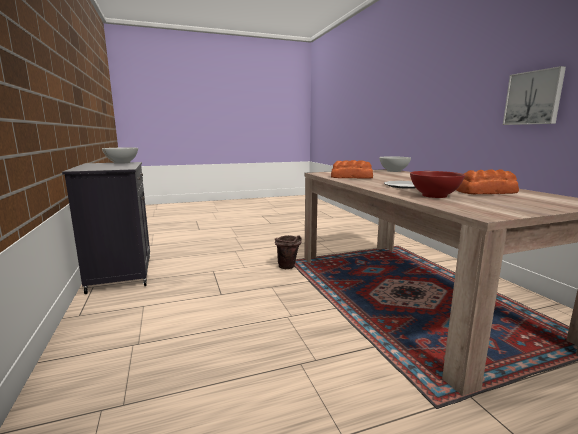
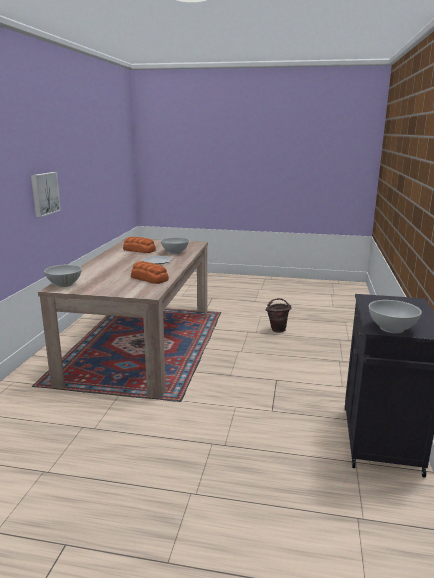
camera: 150 degrees left, 5 degrees up
(288, 267) = (192, 391): brown bucket -> brown bucket (277, 329)
(434, 196) = (175, 252): red bowl -> white bowl

